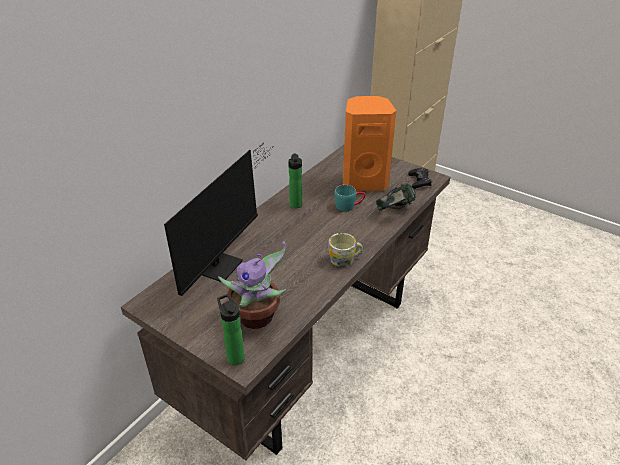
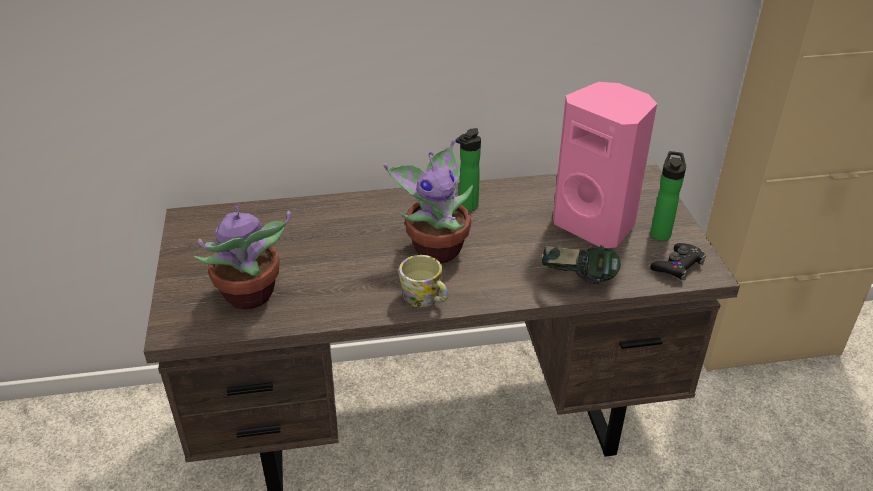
camera: 45 degrees right, 0 degrees up
(223, 262) = (303, 222): monitor -> none
(234, 356) = (177, 317): bottle -> bottle (660, 233)
(312, 233) = (436, 247): none -> potted plant
(349, 206) = (529, 242): turquoise mug -> none
(364, 182) = (596, 224): orange speaker -> pink speaker

